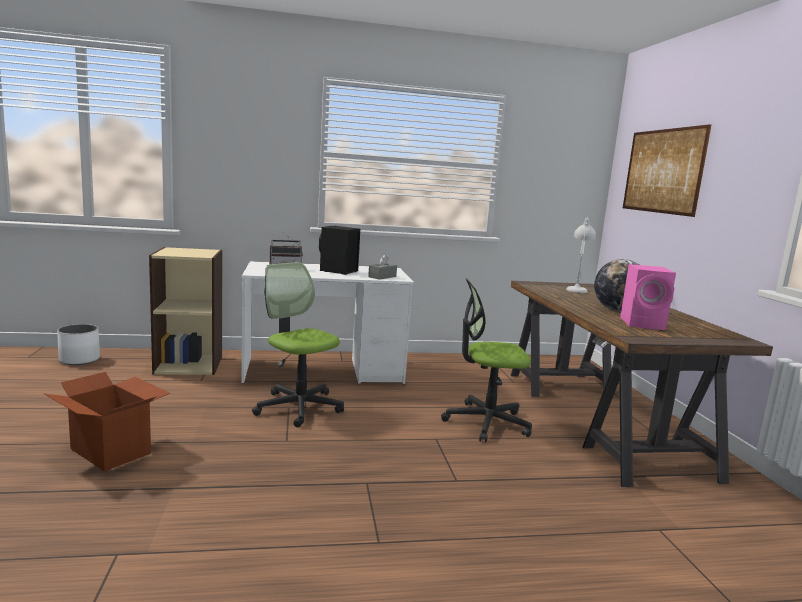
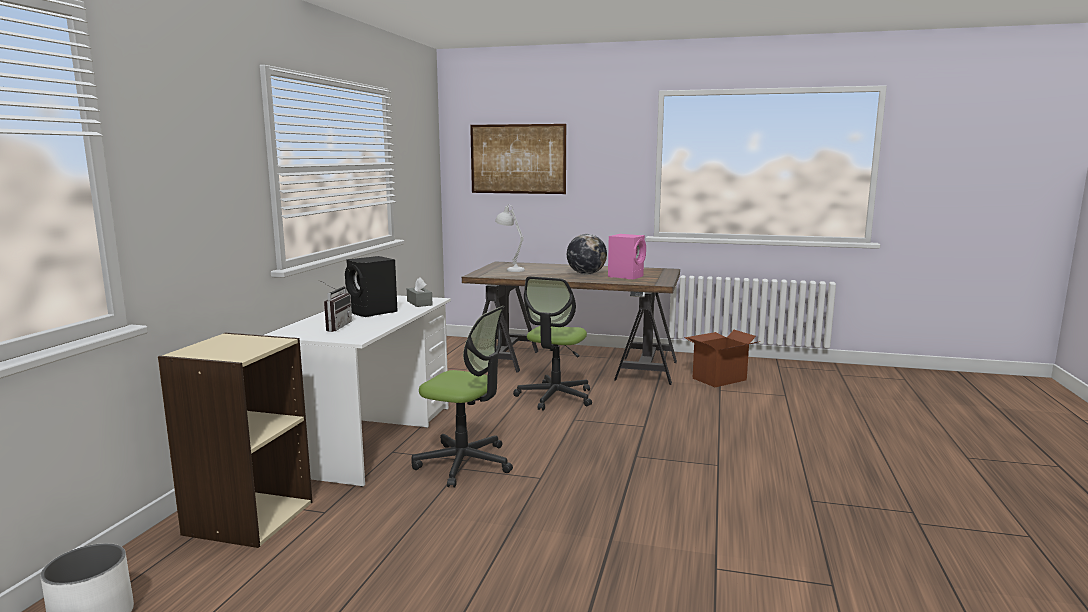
camera: 65 degrees left, 0 degrees up
(111, 451) = (507, 576): cardboard box -> cardboard box (718, 379)
(298, 407) = (464, 463): office chair -> office chair turned 135 degrees counterclockwise

